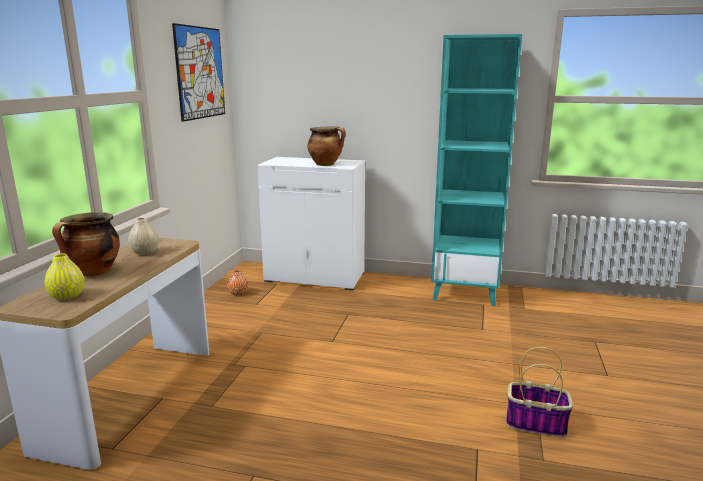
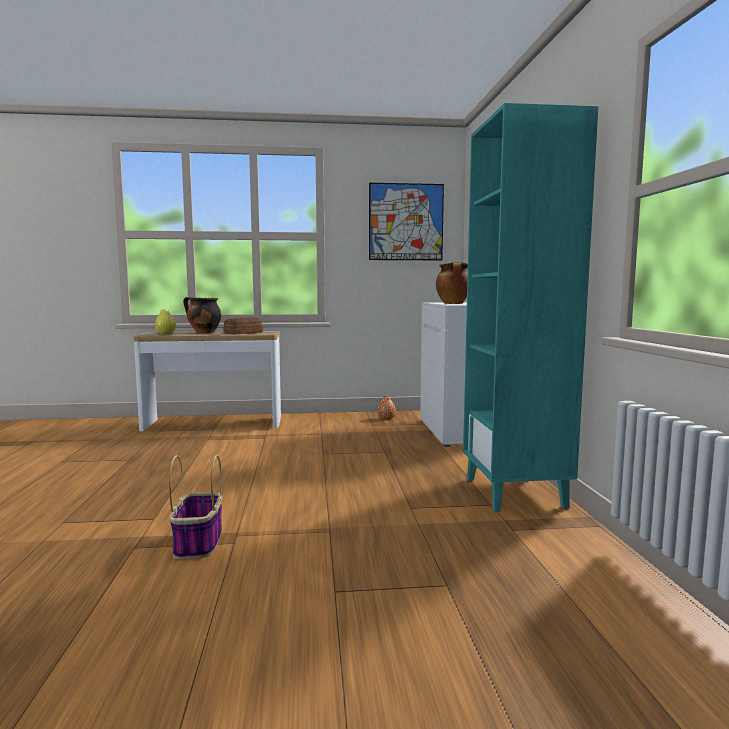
camera: 70 degrees right, 10 degrees down
(145, 252) = (244, 333): beige vase -> bread

